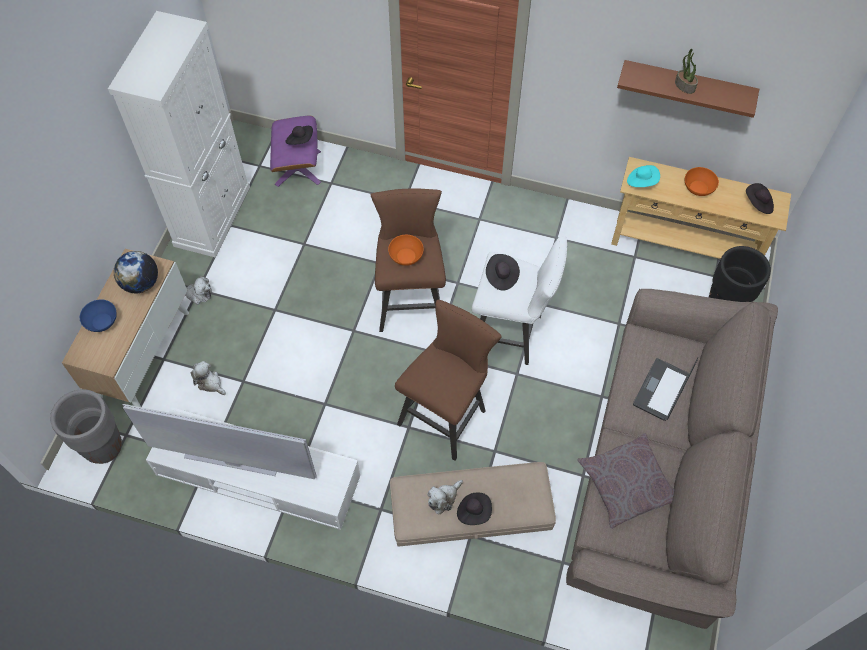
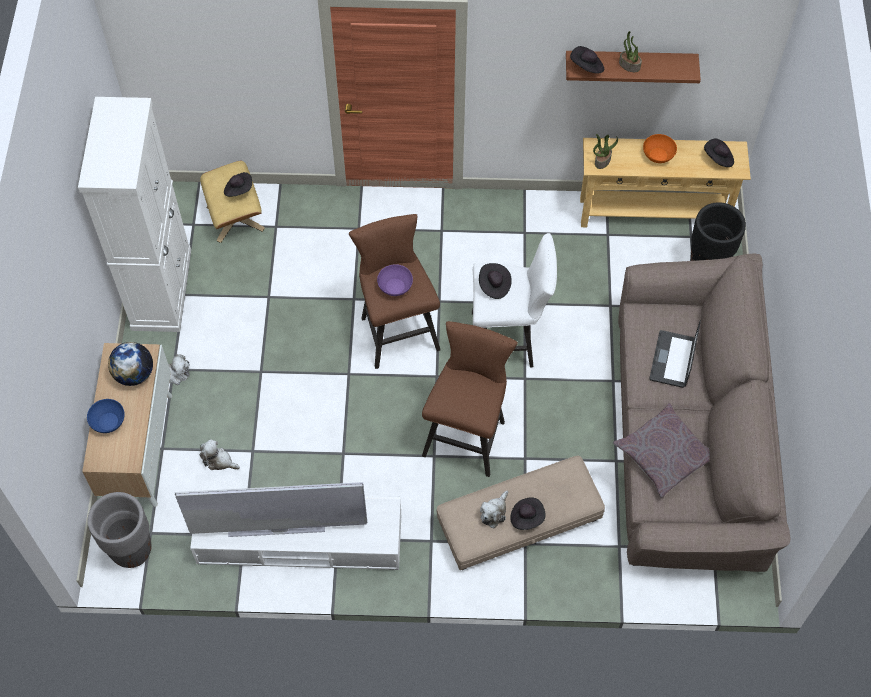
camera: 15 degrees left, 0 degrees up
(298, 168) = (236, 218): purple ottoman -> beige ottoman
(406, 256) = (395, 286): orange bowl -> purple bowl
(641, 79) = (587, 67): none -> black hat
(642, 182) = (602, 160): turquoise hat -> potted plant

